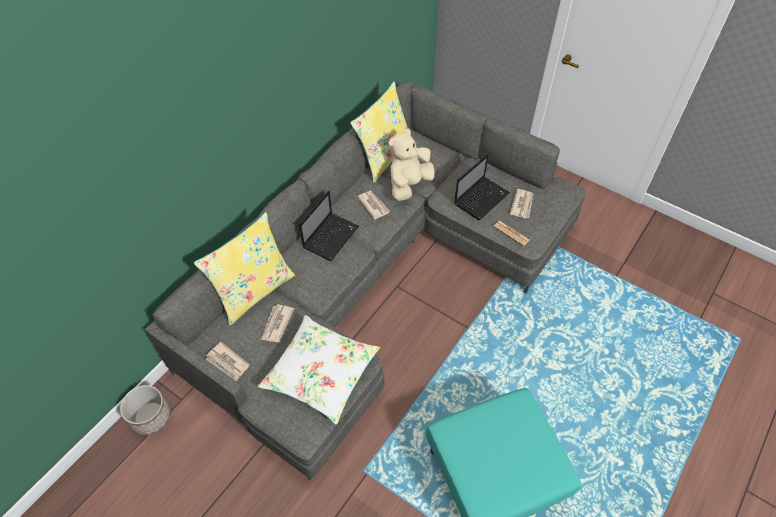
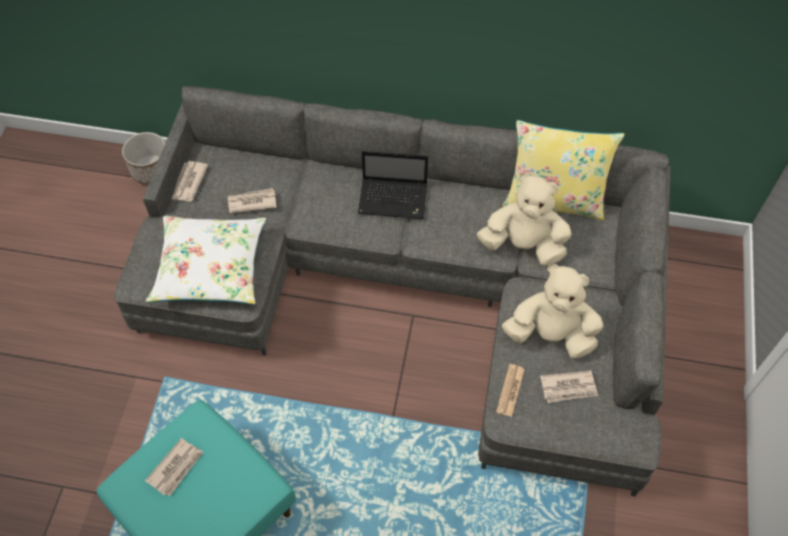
camera: 65 degrees right, 5 degrees up
(254, 291) = (284, 164): yellow pillow -> none
(373, 205) = (466, 220): newspaper -> newspaper (176, 468)
(482, 198) = (551, 334): laptop -> beige plush toy

